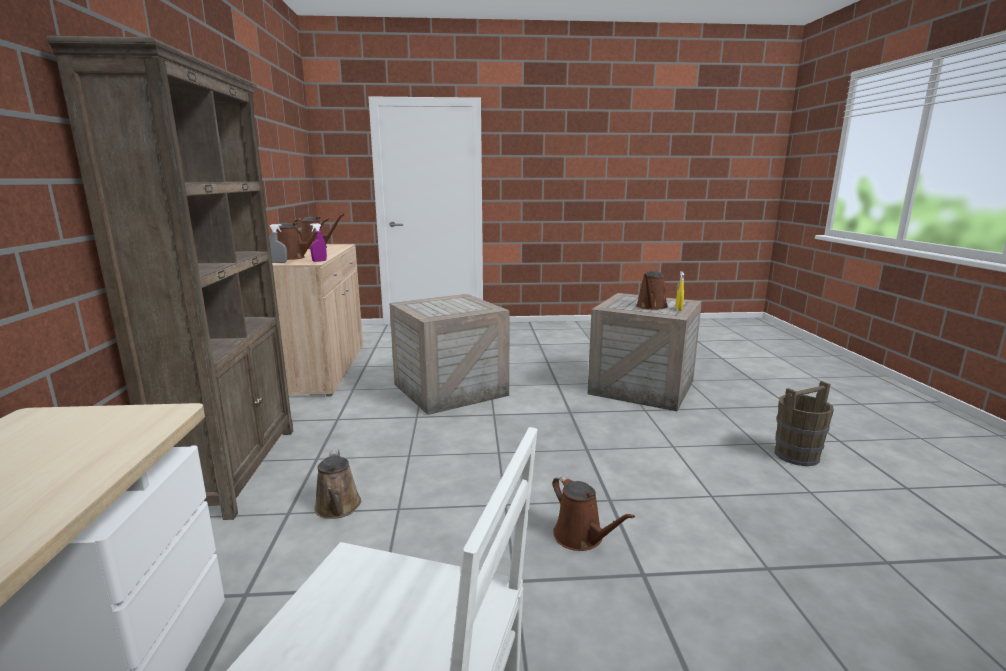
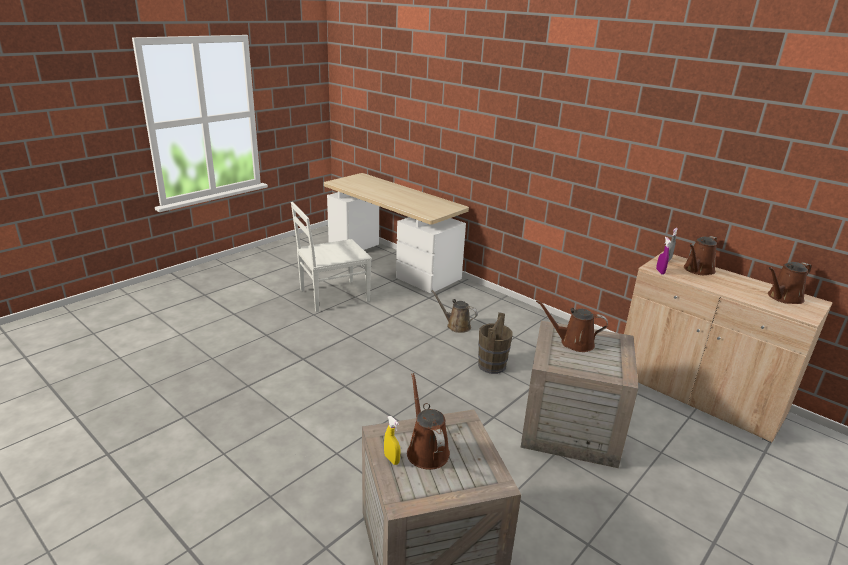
camera: 135 degrees right, 10 degrees up
(235, 469) = (532, 317): brown bookcase -> none
(581, 537) = (341, 361): brown watering can -> brown watering can (573, 343)
(796, 455) = (234, 495): brown bucket -> brown bucket (492, 365)

